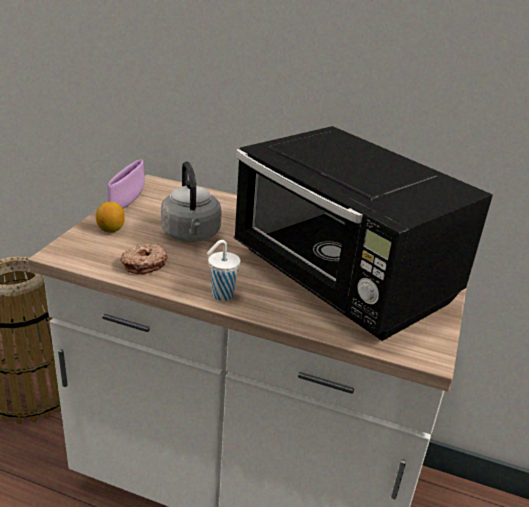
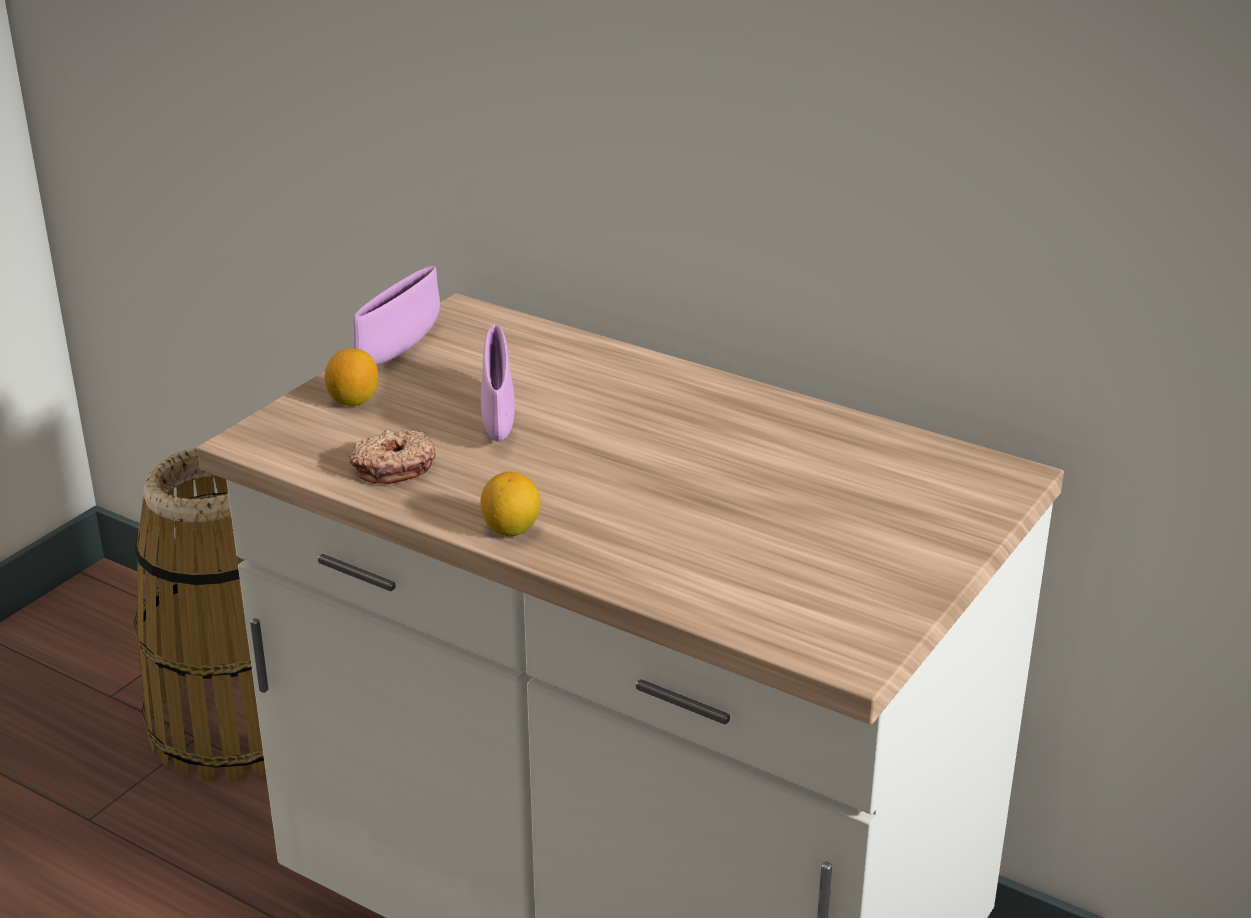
camera: 15 degrees right, 0 degrees up
(191, 235) = (498, 418): grey kettle -> purple bowl
(221, 295) = (511, 530): white cup -> lemon
(342, 281) = (752, 519): black microwave -> none

